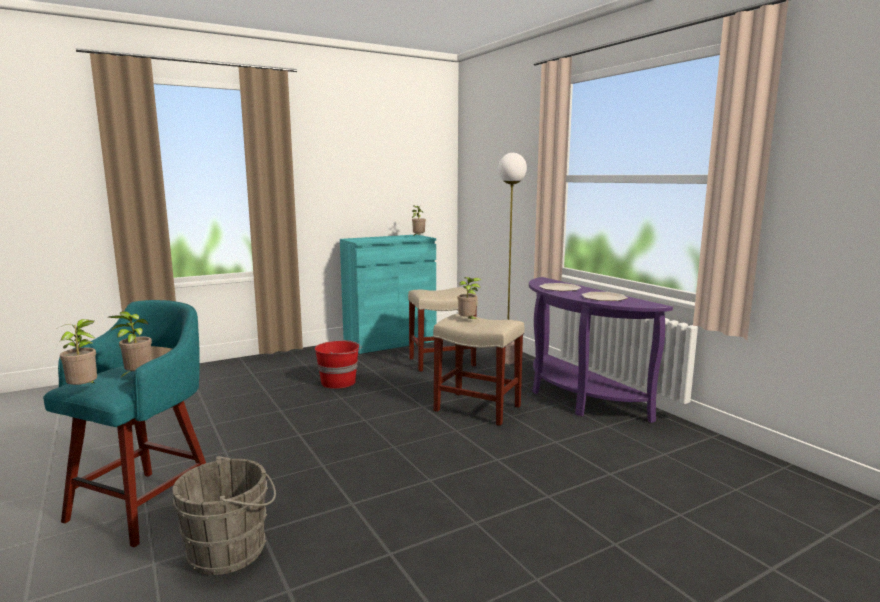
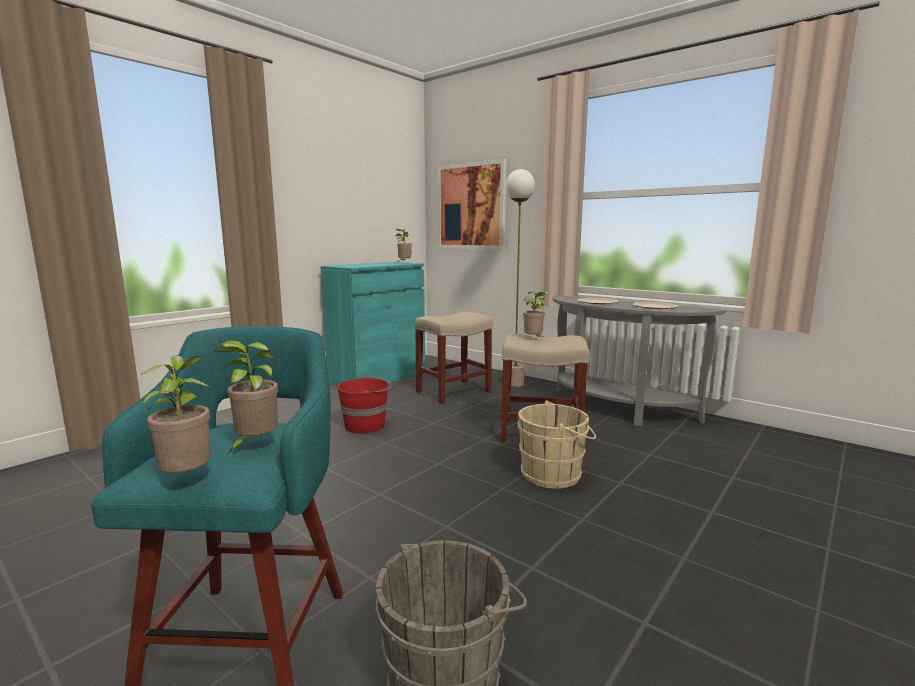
camera: 20 degrees left, 0 degrees up
(448, 443) = (554, 474): none -> beige bucket
(489, 183) = (471, 206): none -> picture
(576, 398) = (615, 410): purple console table -> grey console table

